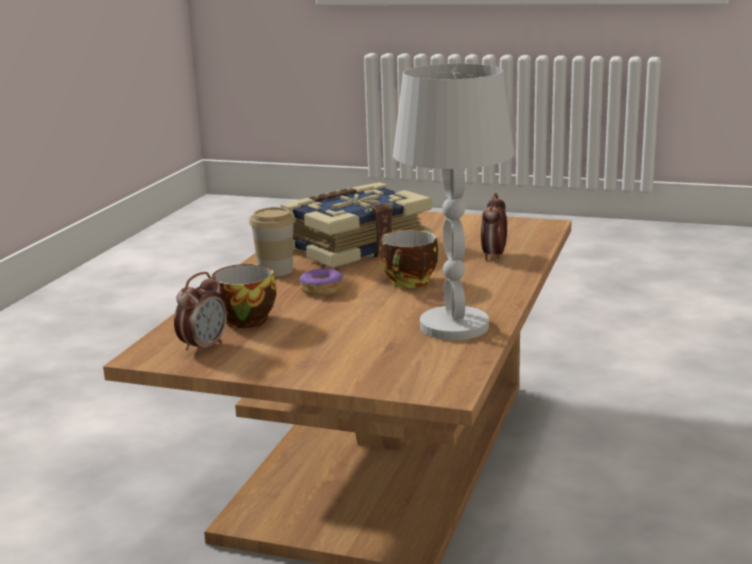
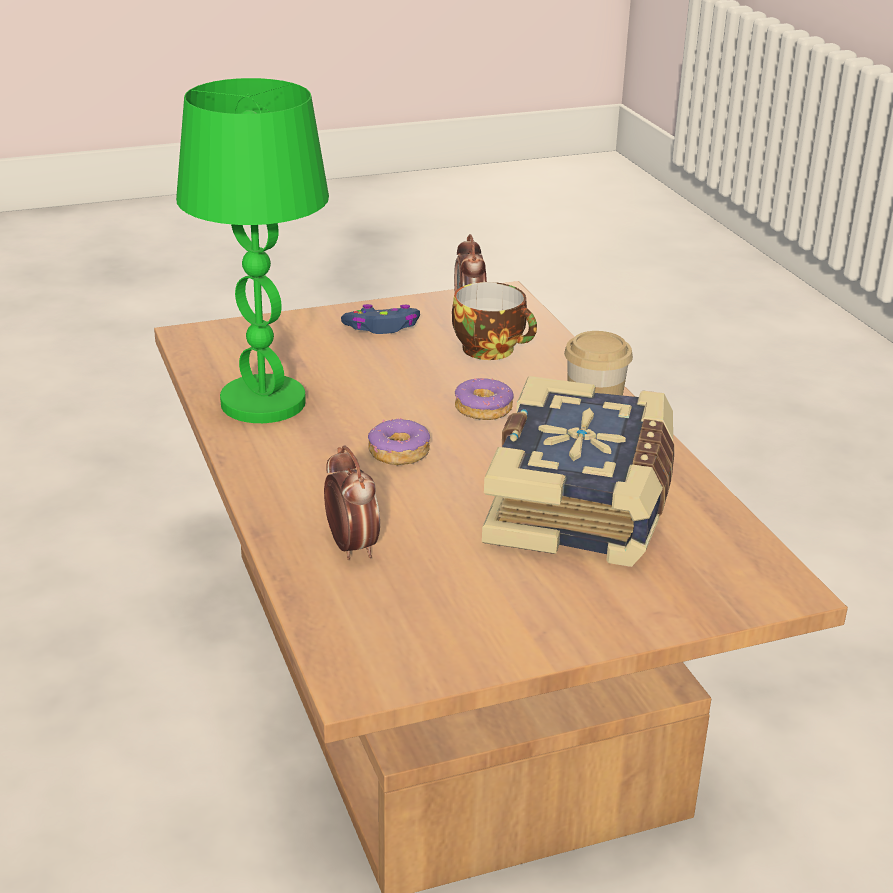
camera: 140 degrees right, 10 degrees up
(287, 354) = (382, 328): none -> blue game controller
(409, 282) = (398, 452): cup -> donut
(453, 326) = (264, 402): white table lamp -> green table lamp

